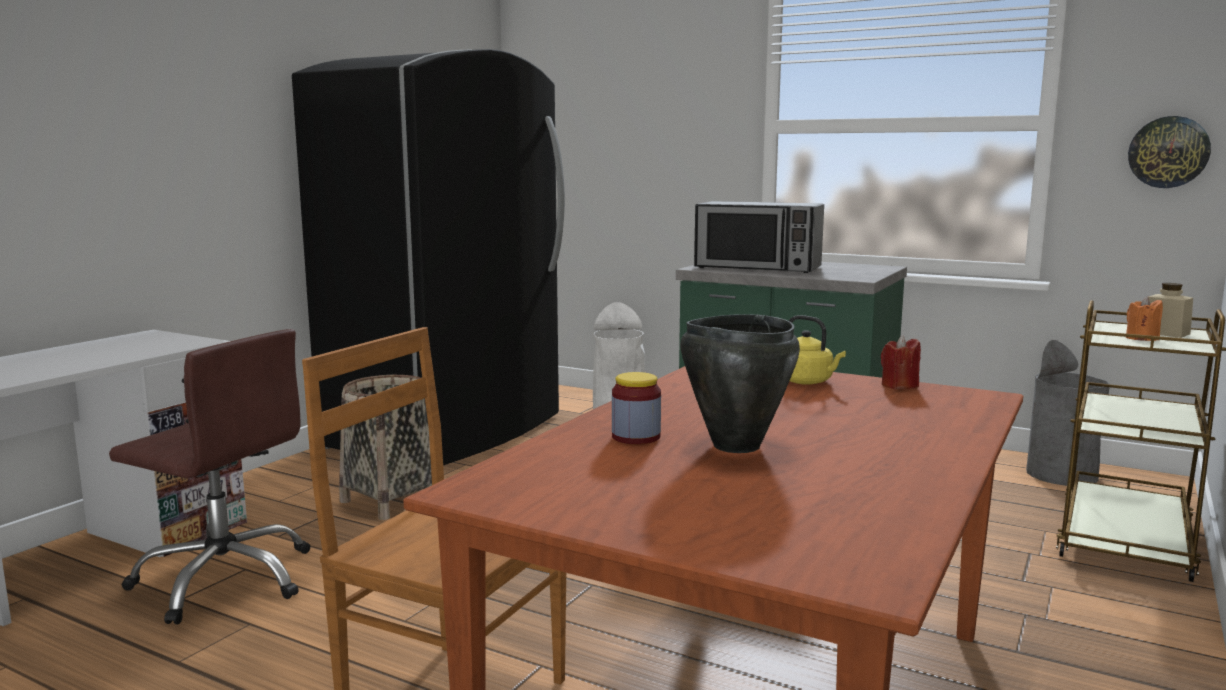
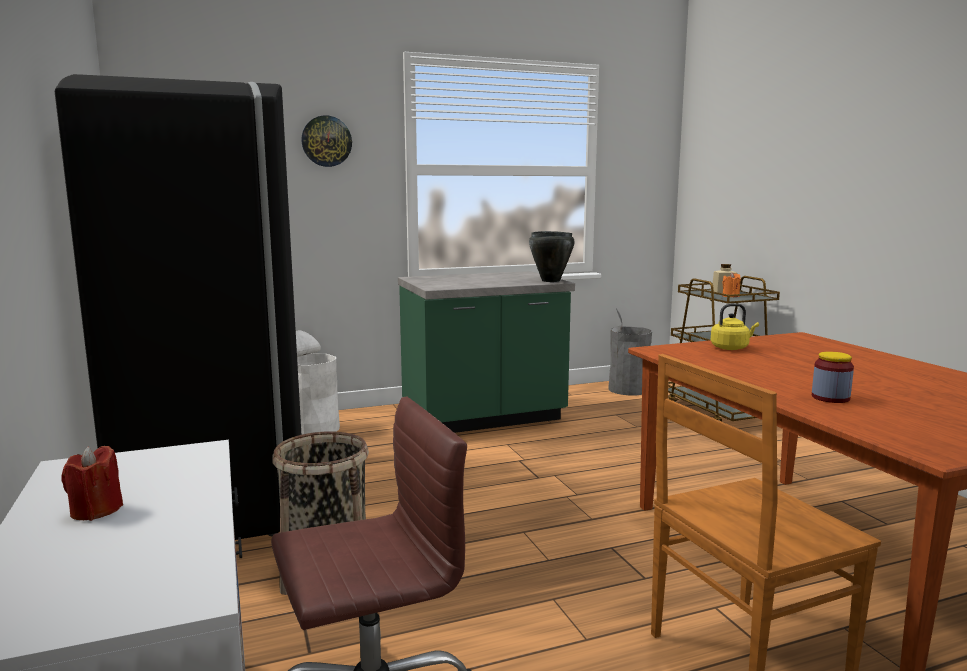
camera: 50 degrees left, 0 degrees up
(735, 446) = (868, 387): black cooking pot -> black cooking pot (550, 281)
(757, 268) = (467, 282): microwave -> none
(899, 386) = (762, 340): red candle -> red candle (96, 510)
(1168, 152) = (648, 190): wall clock -> wall clock (326, 141)

